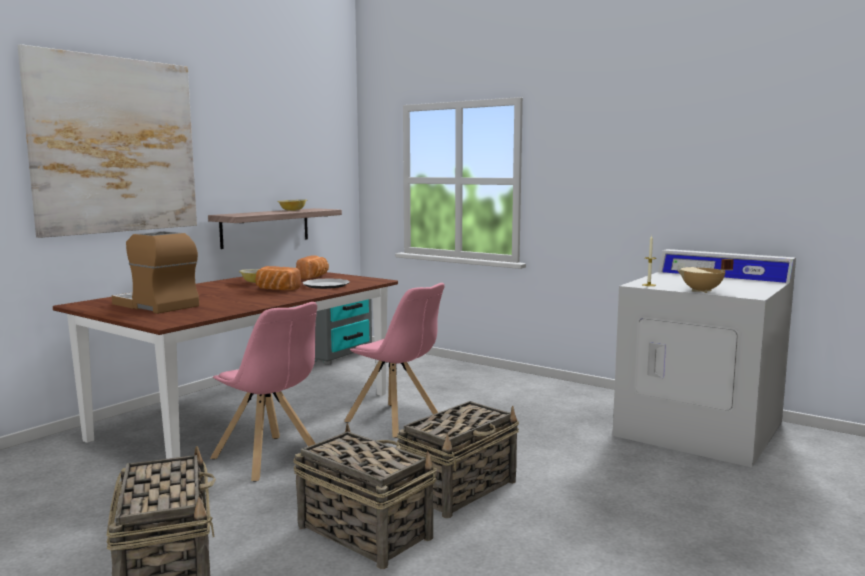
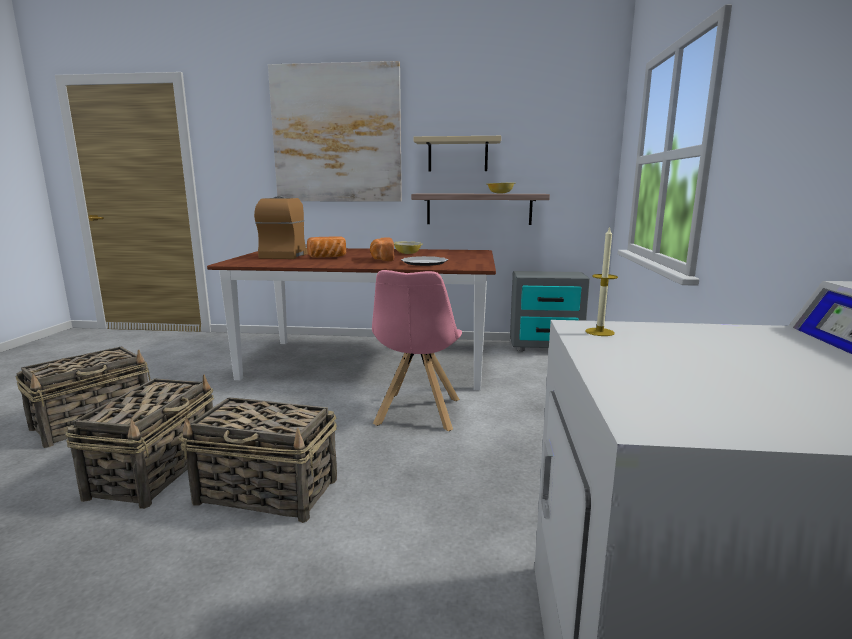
camera: 60 degrees right, 5 degrees up
(244, 171) = (458, 155): none -> beige shelf
(270, 459) = (288, 394): pink chair -> none
(314, 277) = (458, 257): bread -> bread (328, 257)
(702, 291) = (615, 370): beige cooking pot -> none

